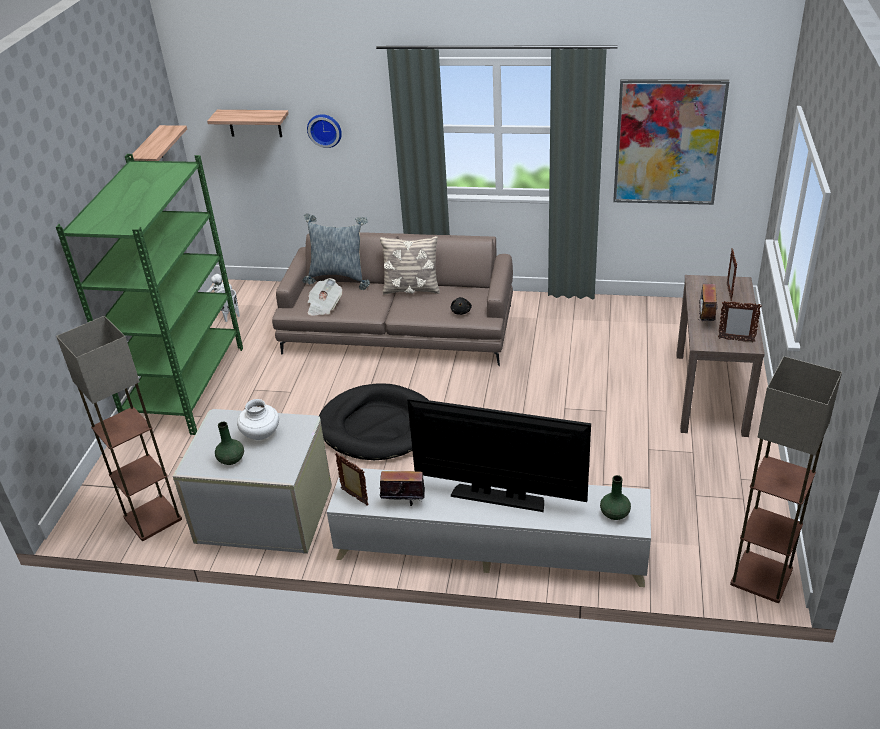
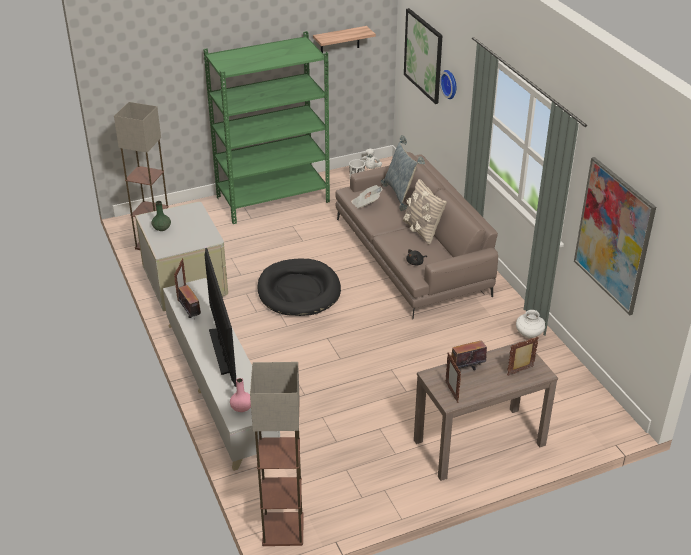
camera: 55 degrees right, 0 degrees up
(254, 123) = (423, 55): shelf -> picture
(261, 434) = (191, 228): white vase -> white vase (529, 334)
(614, 513) = (242, 407): green vase -> pink vase

